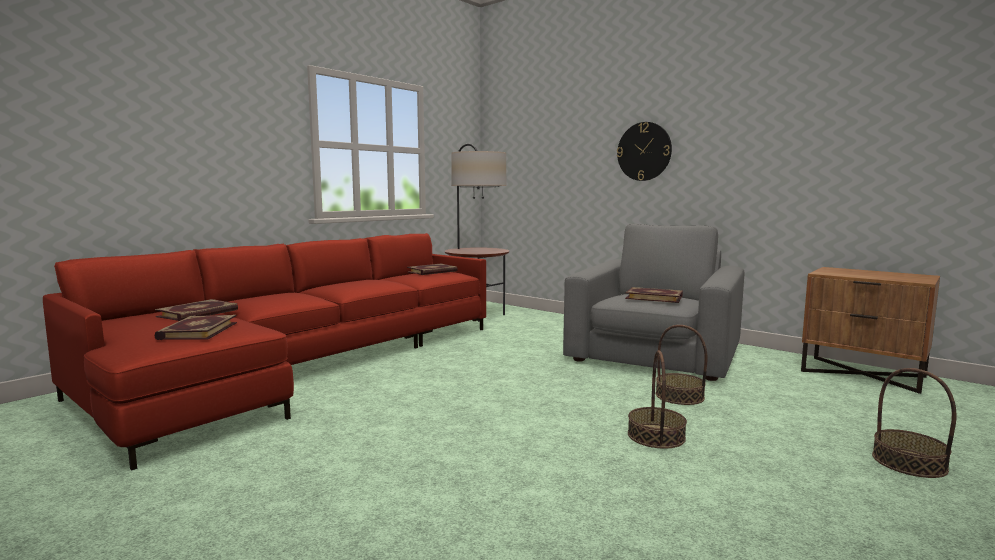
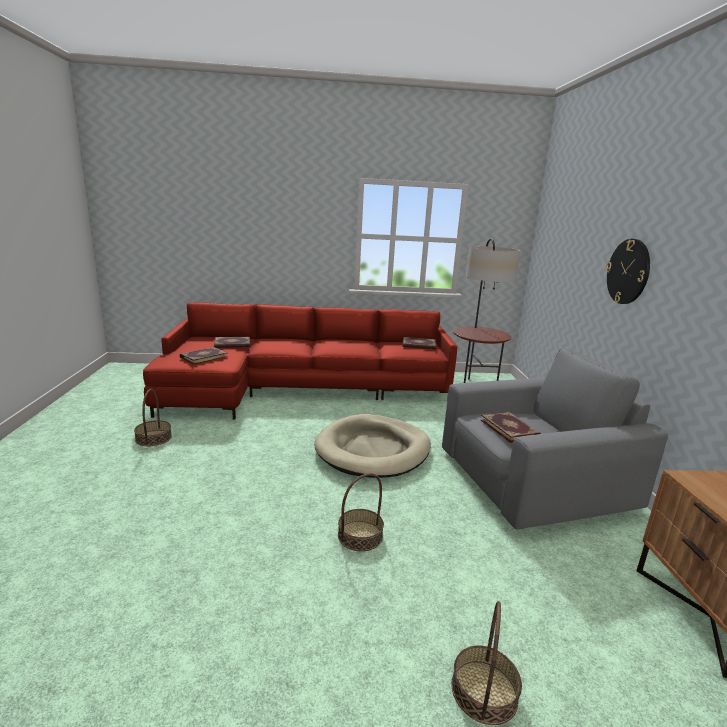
camera: 45 degrees right, 10 degrees up
(512, 381) = (373, 450): none -> beige dog bed
(679, 396) = (452, 522): basket -> basket (153, 438)

